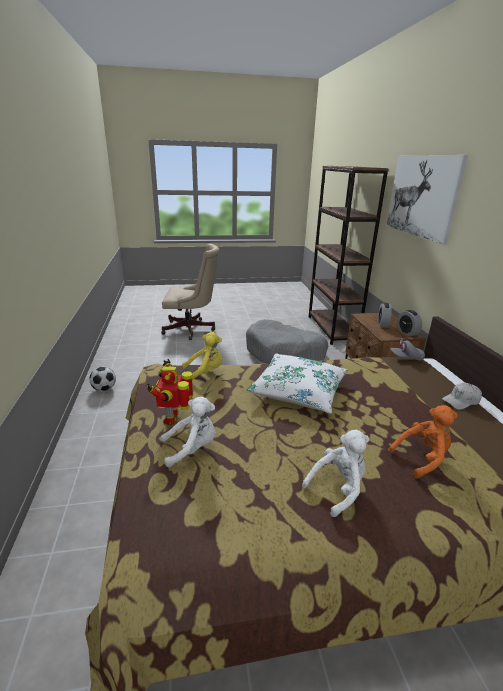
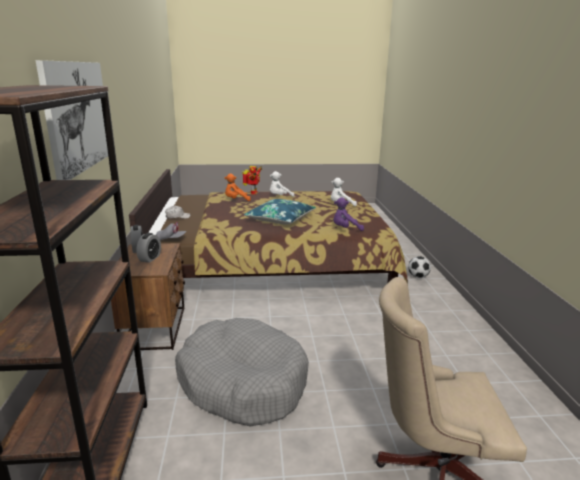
camera: 175 degrees left, 5 degrees down
(104, 389) = (470, 332): football -> football (418, 277)
(173, 417) = (355, 212): toy robot -> toy robot (253, 193)
(205, 373) = (345, 229): yellow plush toy -> purple plush toy
(298, 391) = (280, 219): white pillow -> blue pillow

